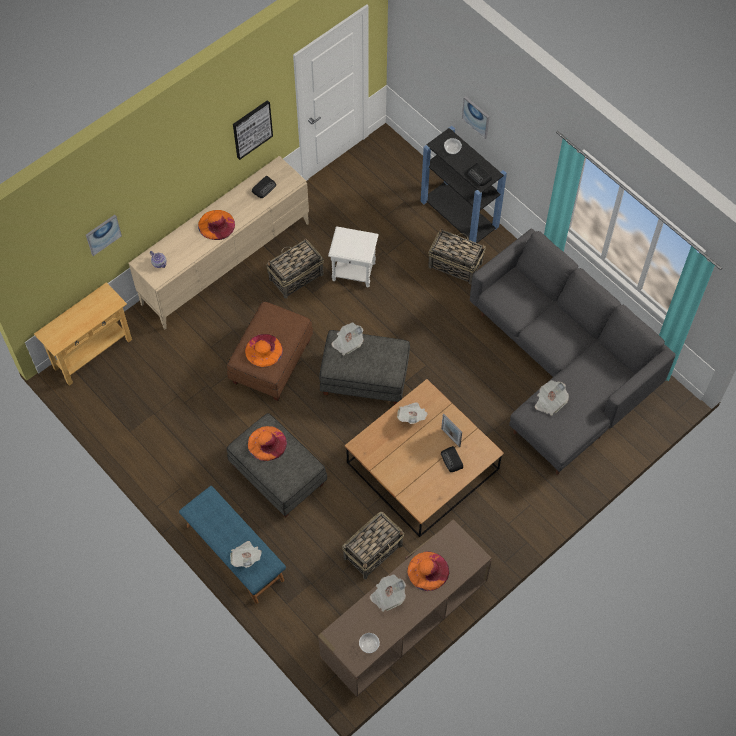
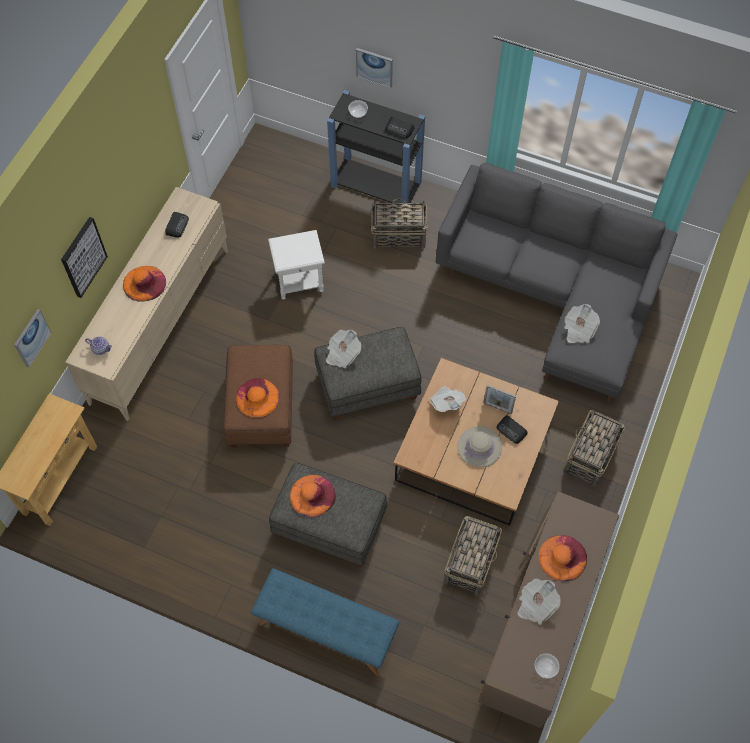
camera: 25 degrees left, 0 degrees up
(246, 557) = (352, 630): newspaper -> none
(252, 129) = (145, 162): picture -> picture (83, 257)
(295, 277) = (242, 310): basket -> basket (590, 456)
(419, 462) = (479, 447): none -> beige hat

